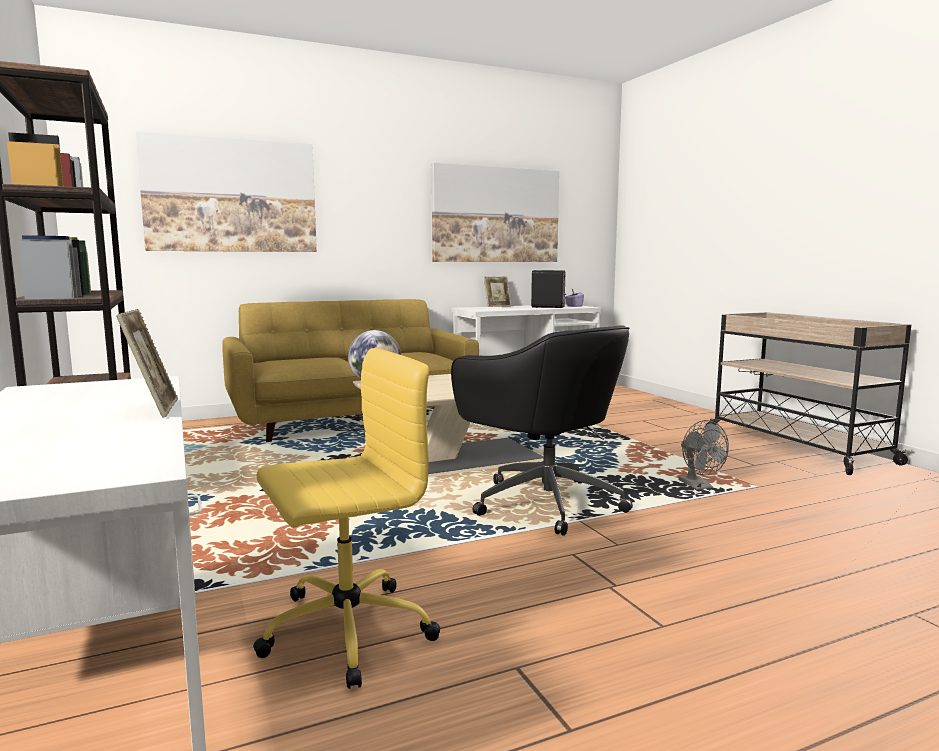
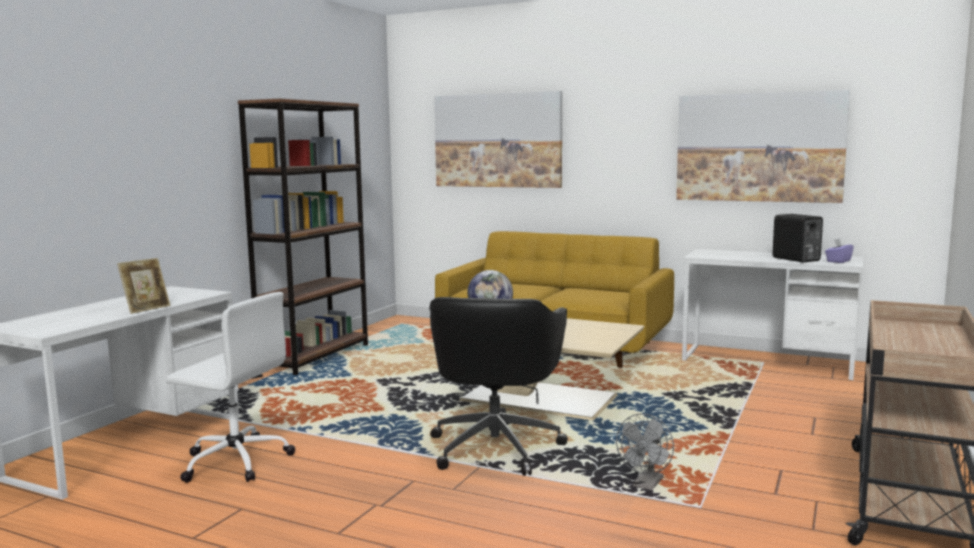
camera: 50 degrees right, 0 degrees up
(344, 631) = (235, 461): yellow office chair -> white office chair
(497, 306) = (750, 251): picture frame -> none

